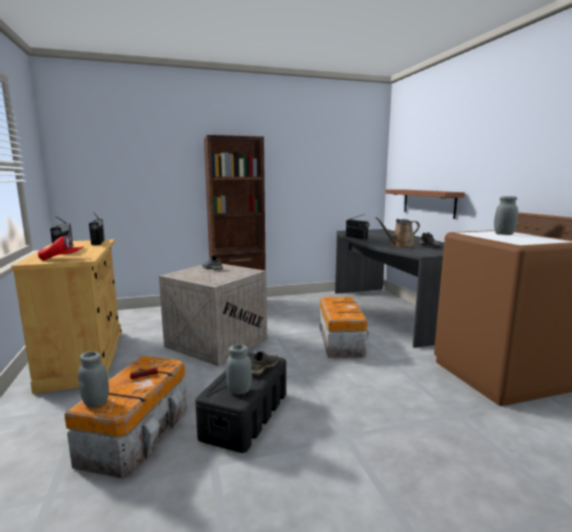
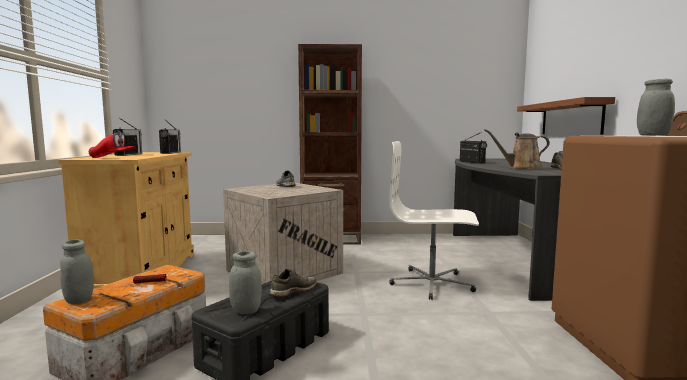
camera: 15 degrees right, 5 degrees down
(340, 341) = (432, 284): storage box -> white office chair

